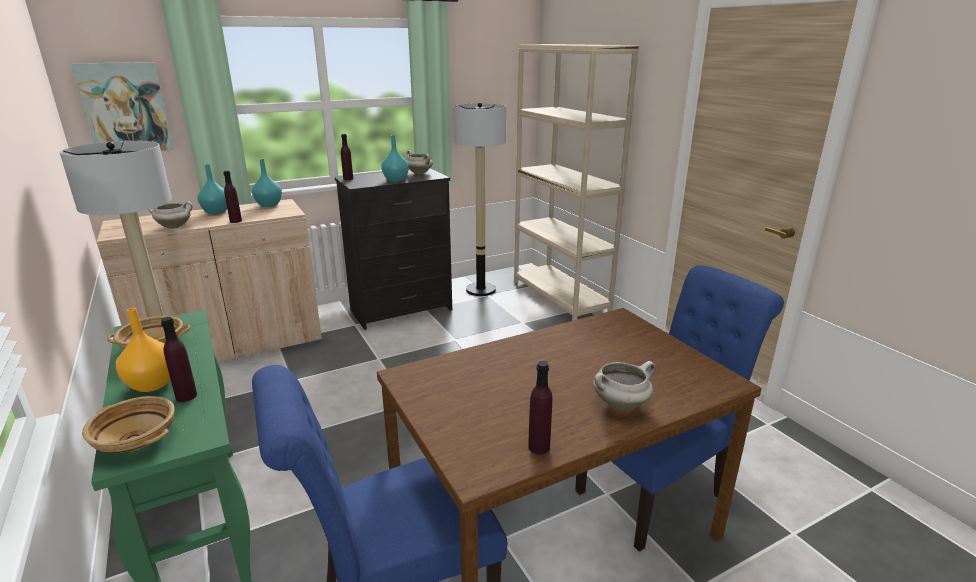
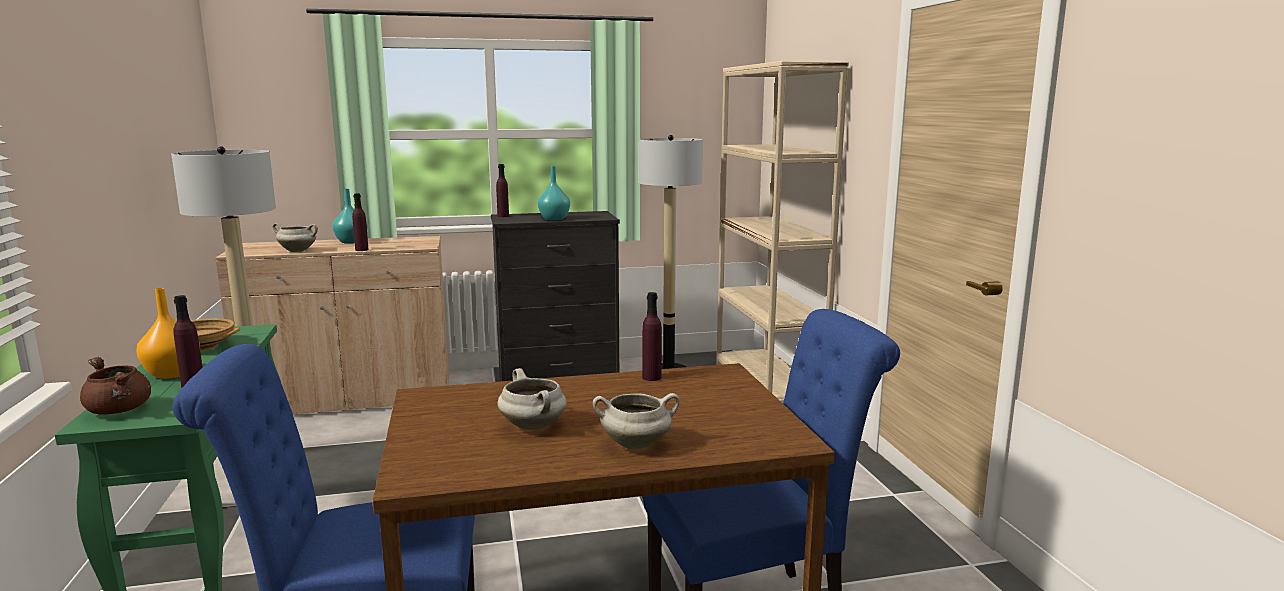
camera: 15 degrees right, 10 degrees down
(125, 108) = (280, 129): picture -> none
(137, 439) = (119, 410): beige bowl -> brown cooking pot
(268, 205) = (409, 239): turquoise vase -> none
(420, 173) = (590, 214): white cooking pot -> white cooking pot (534, 426)
(539, 447) = (501, 468): purple bottle -> purple bottle (651, 377)

